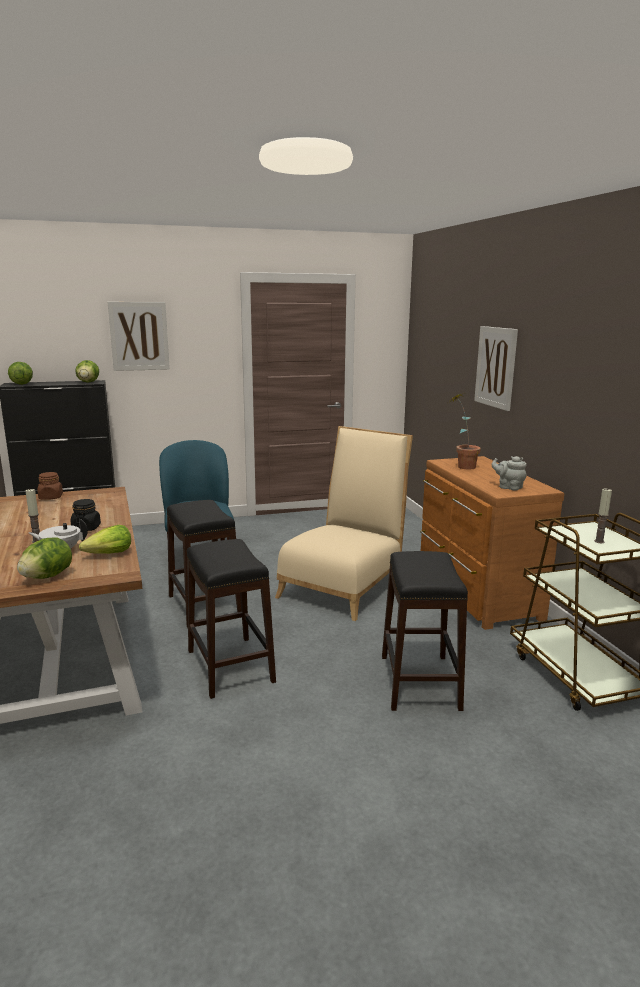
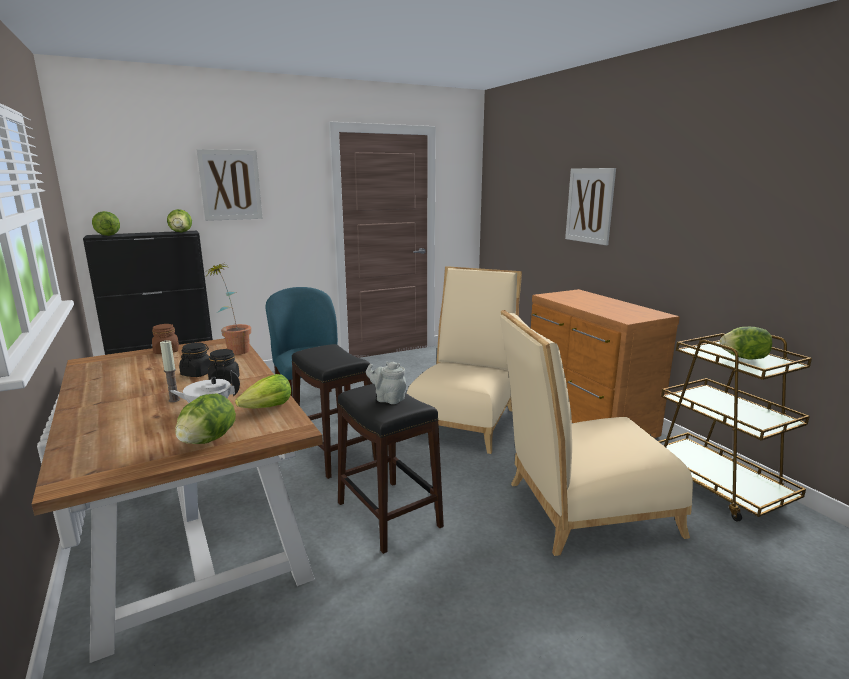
camera: 10 degrees left, 0 degrees up
(67, 519) = (197, 373): none -> black jar
(419, 682) = (581, 509): black stool -> beige chair
(462, 466) = (568, 298): potted plant -> potted plant (234, 350)
(508, 487) = (628, 314): grey teapot -> grey teapot (388, 399)
(599, 541) = (744, 358): candle -> lettuce

